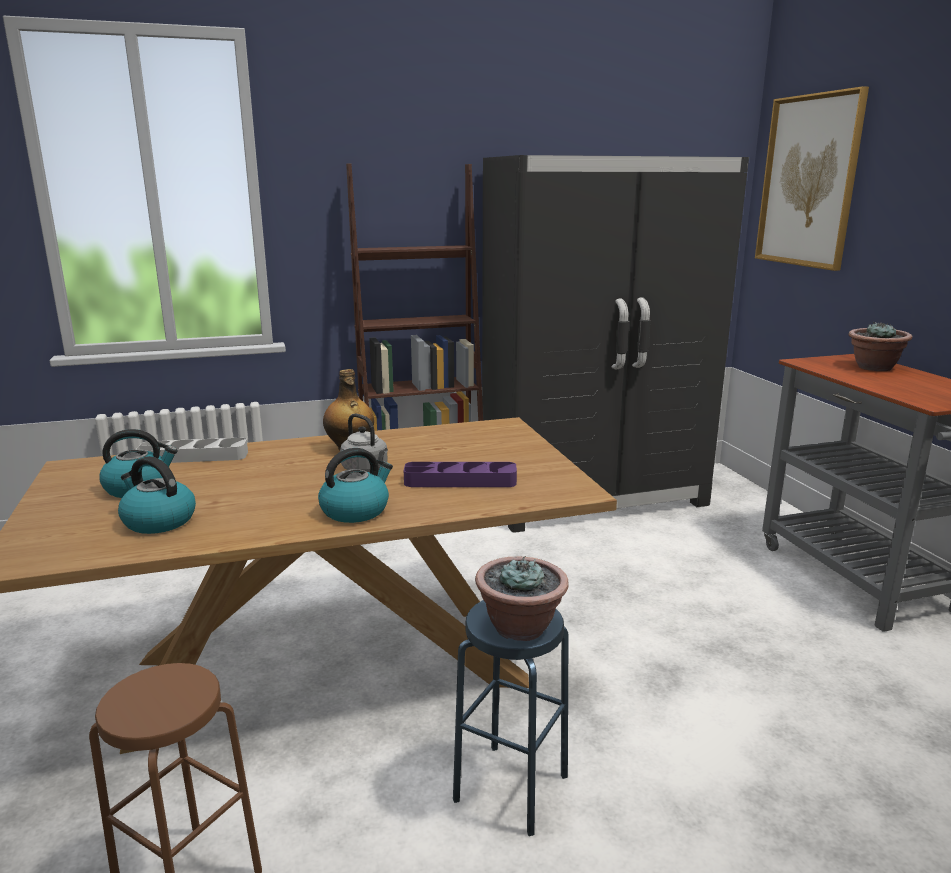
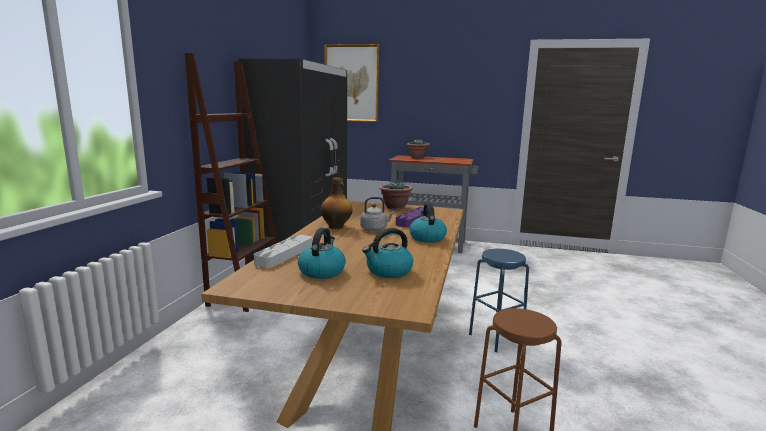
camera: 60 degrees left, 5 degrees down
(520, 627) = (510, 255): potted plant -> potted plant (395, 207)

